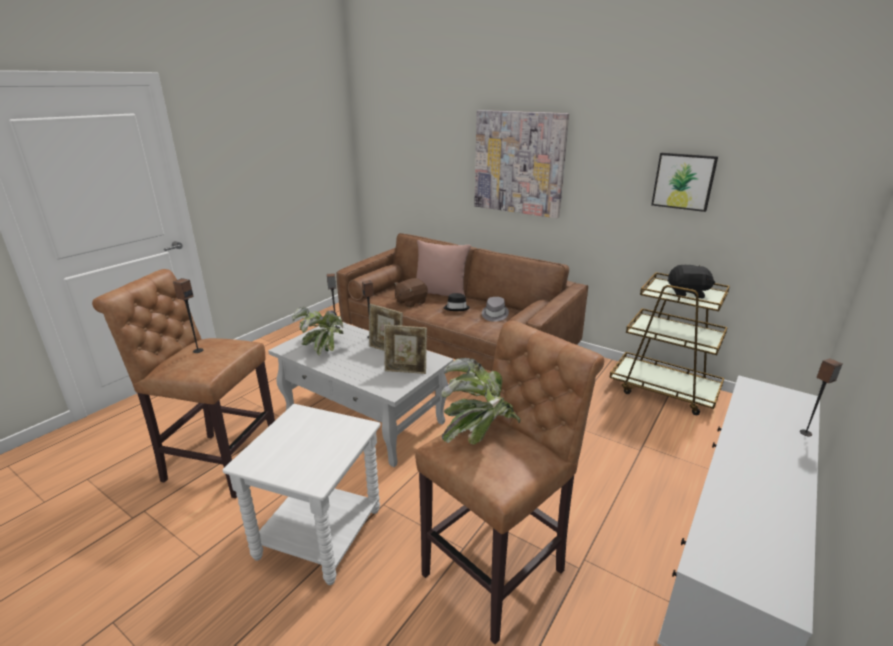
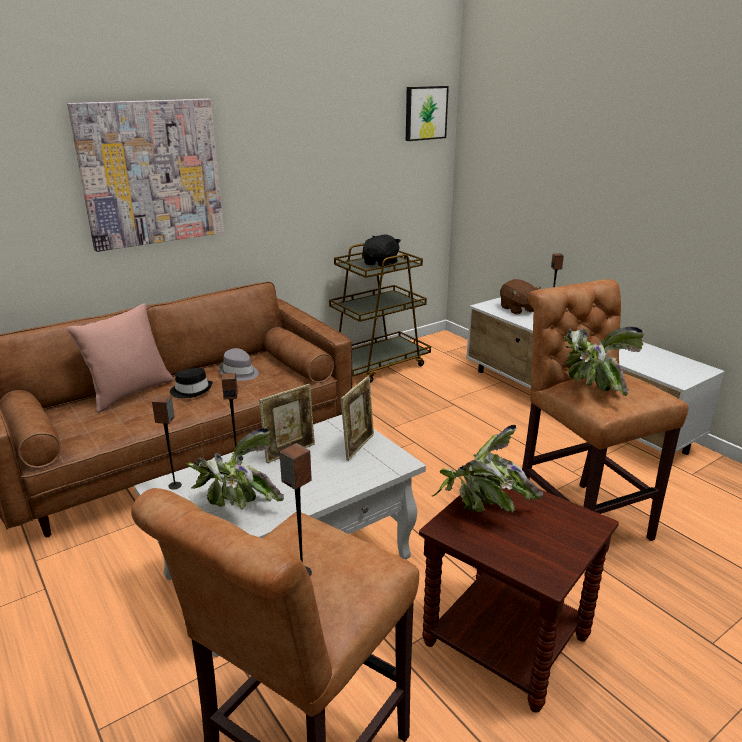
camera: 70 degrees left, 0 degrees up
(318, 533) = (504, 642): white side table -> brown side table
(323, 425) = (483, 508): none -> potted plant
(410, 302) = (128, 419): brown plush toy -> brown plush toy (517, 309)
(683, 181) = (335, 159): picture -> picture (425, 113)

